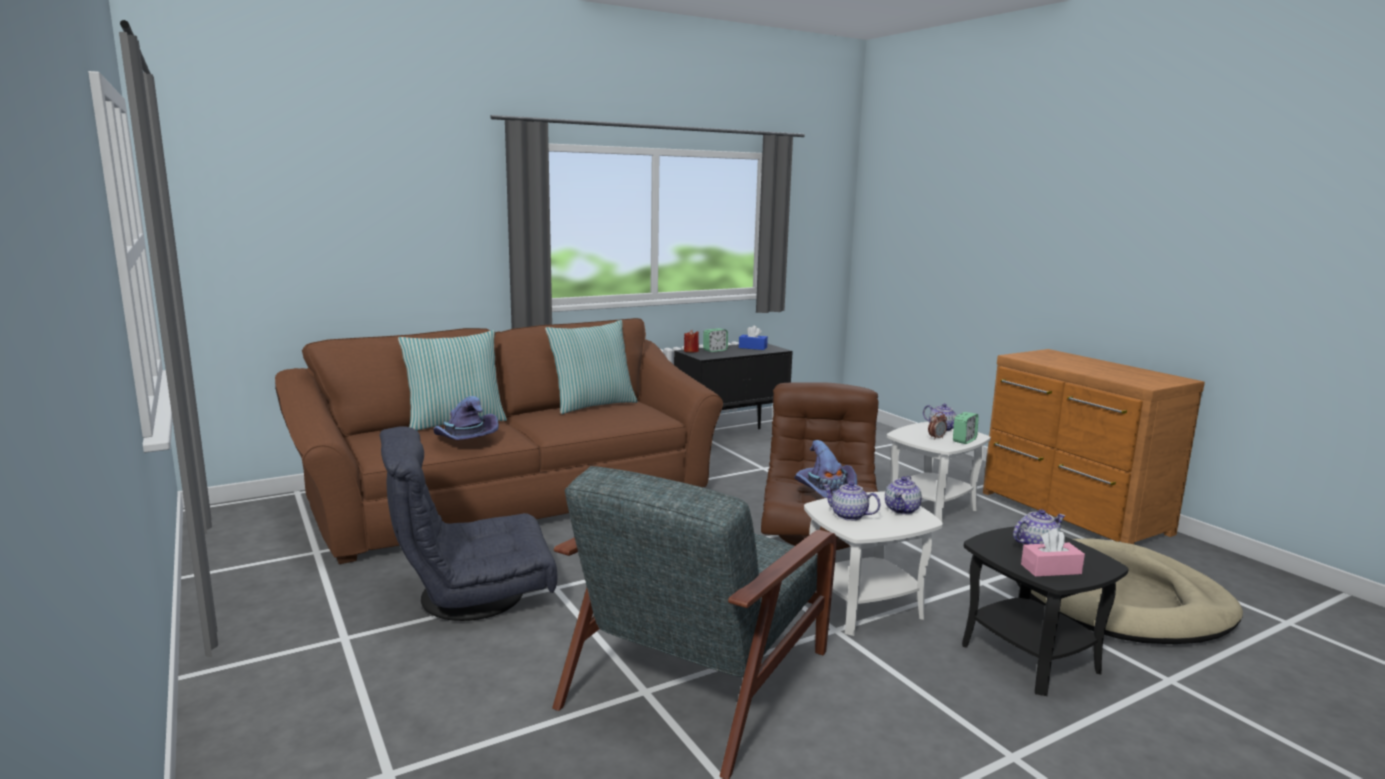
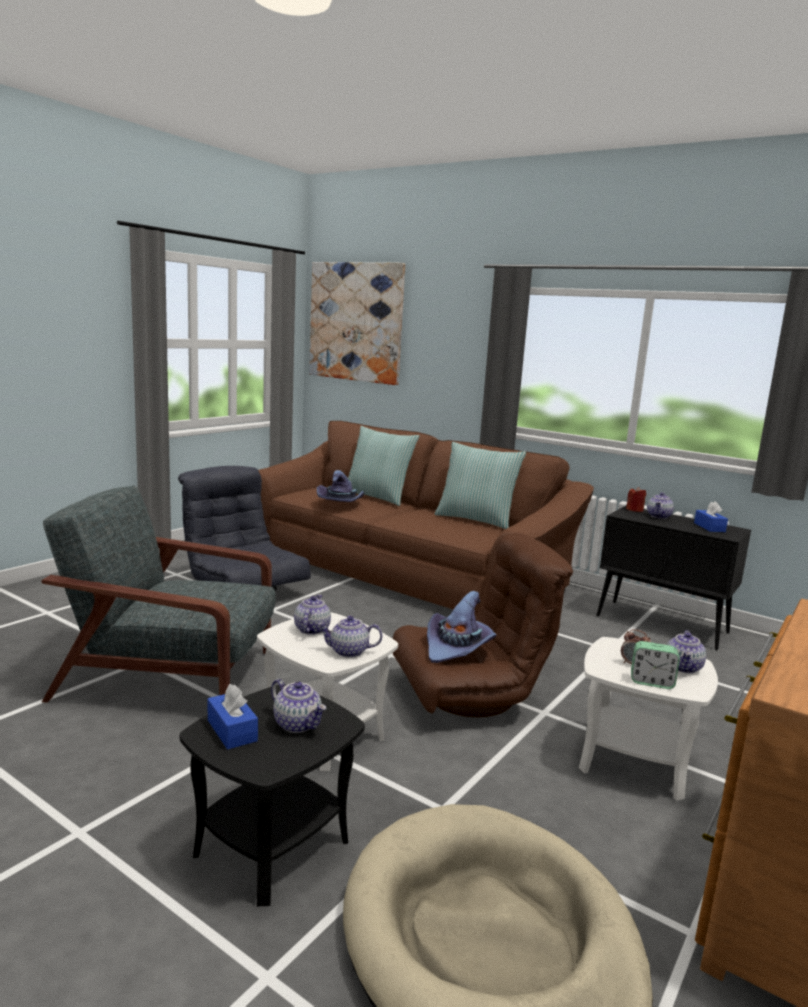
camera: 65 degrees right, 0 degrees up
(264, 191) = (356, 322): none -> picture
(715, 350) = (659, 516): alarm clock -> teapot
(1051, 569) = (232, 730): pink tissue box -> blue tissue box

